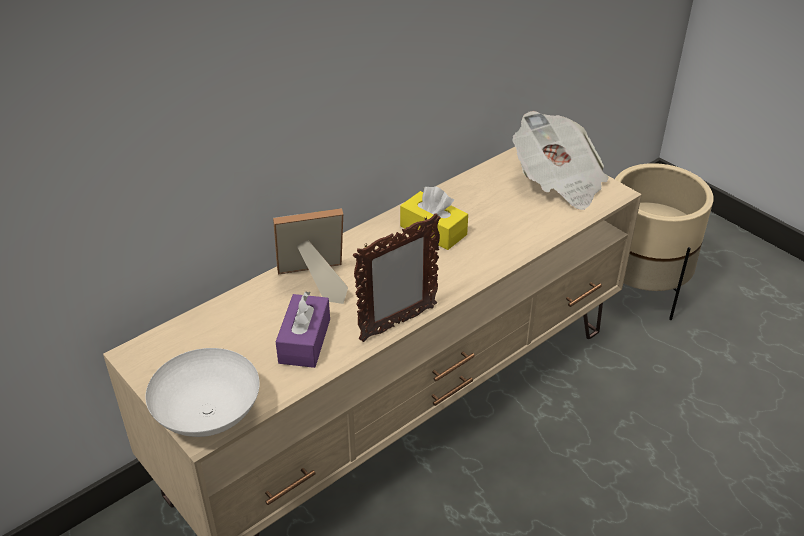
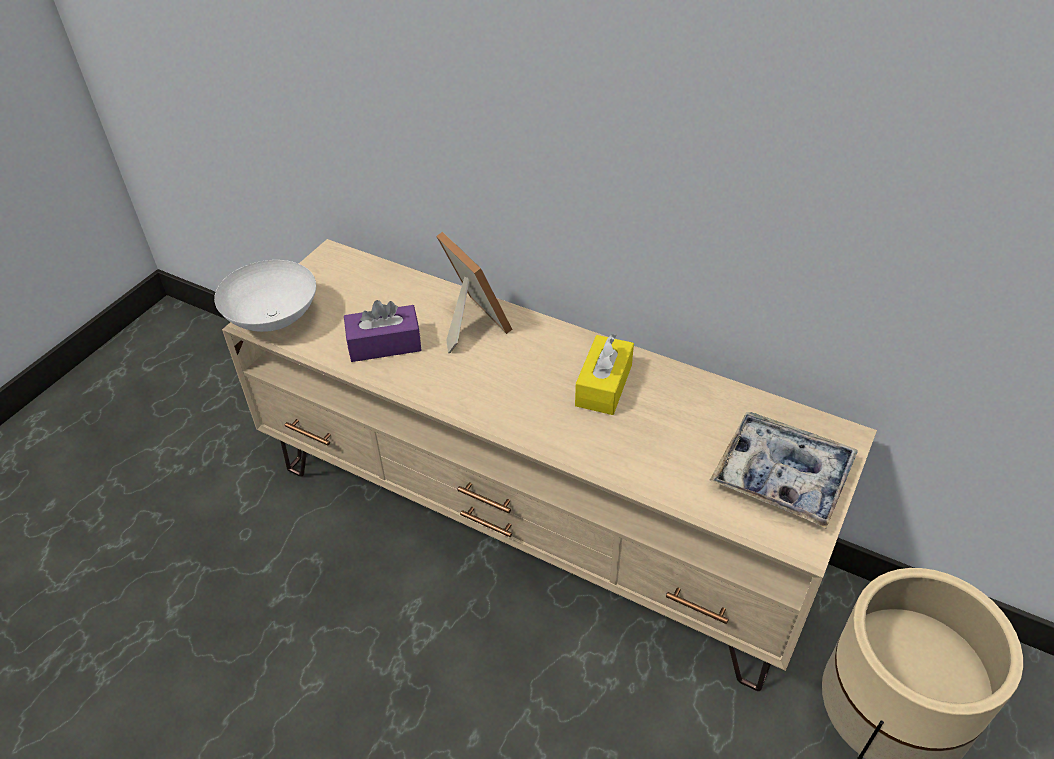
camera: 70 degrees right, 5 degrees up
(397, 324) = (435, 400): picture frame -> none
(558, 182) = (782, 476): newspaper -> tray

